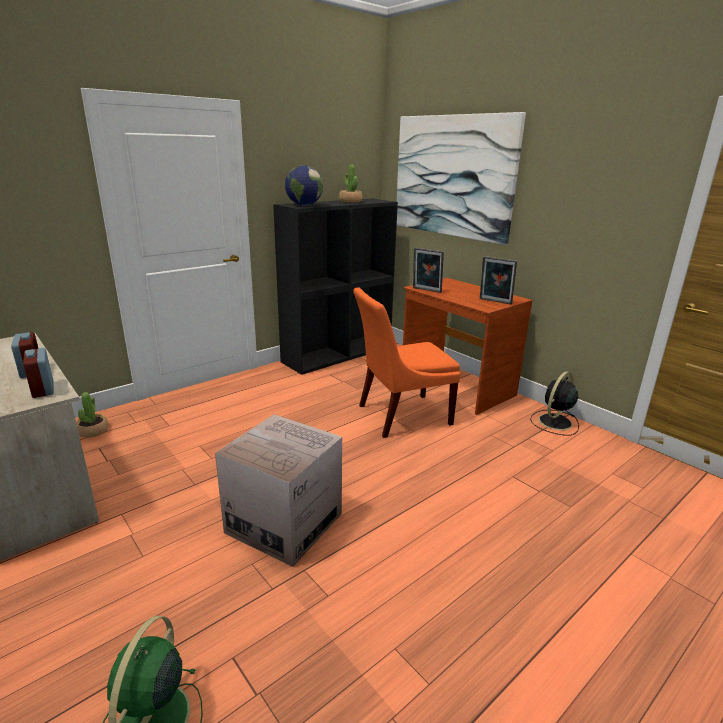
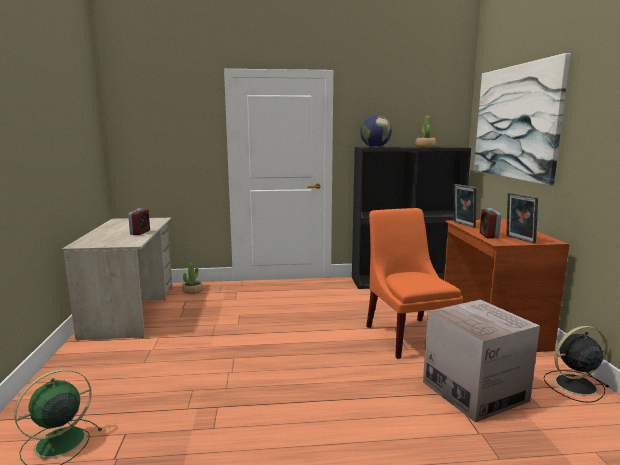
camera: 35 degrees right, 10 degrees down
(43, 389) = (131, 241): alarm clock -> alarm clock (488, 235)
(284, 523) = (238, 375): cardboard box -> cardboard box (474, 391)
(400, 415) = (407, 335): orange chair -> orange chair turned 60 degrees clockwise

